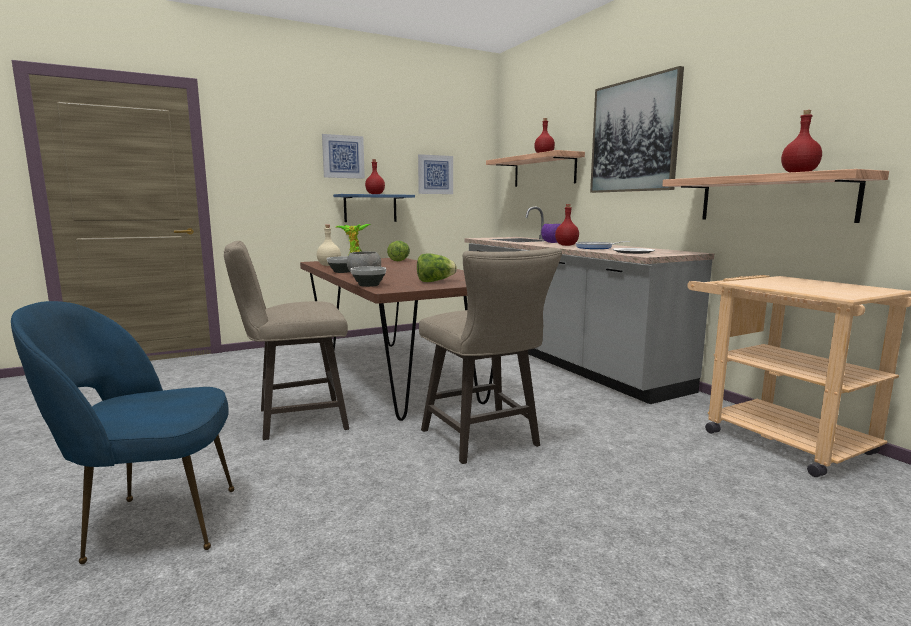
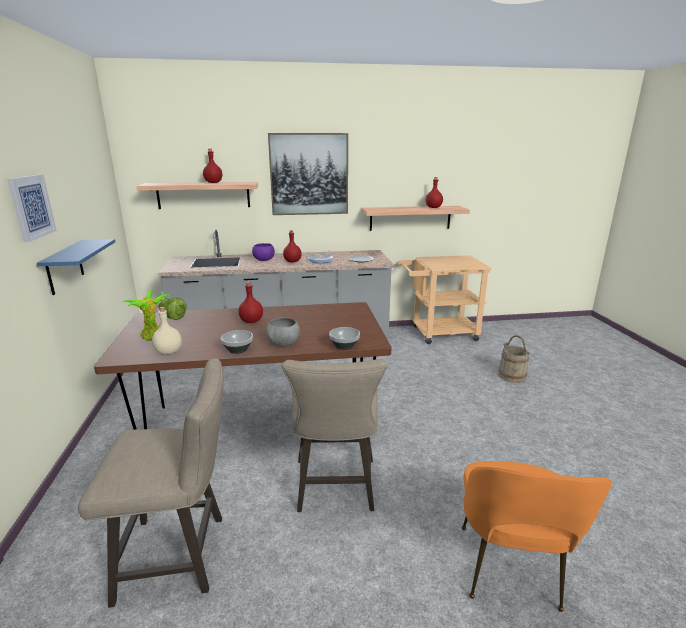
camera: 70 degrees left, 10 degrees up
(151, 524) = (508, 575): blue chair -> orange chair
(375, 194) = (75, 248): red bottle -> red bottle (251, 321)
(435, 174) = (92, 207): picture -> none
(435, 281) = (342, 323): lettuce -> none
(485, 441) = (414, 406): beige stool -> beige stool (181, 555)
(704, 524) = (512, 375): none -> beige bucket

